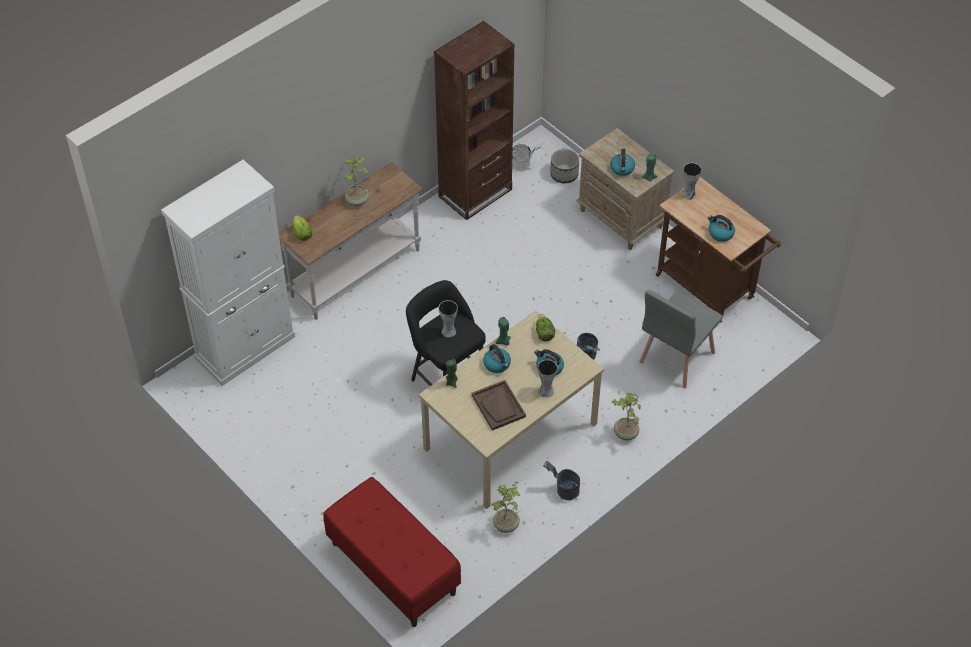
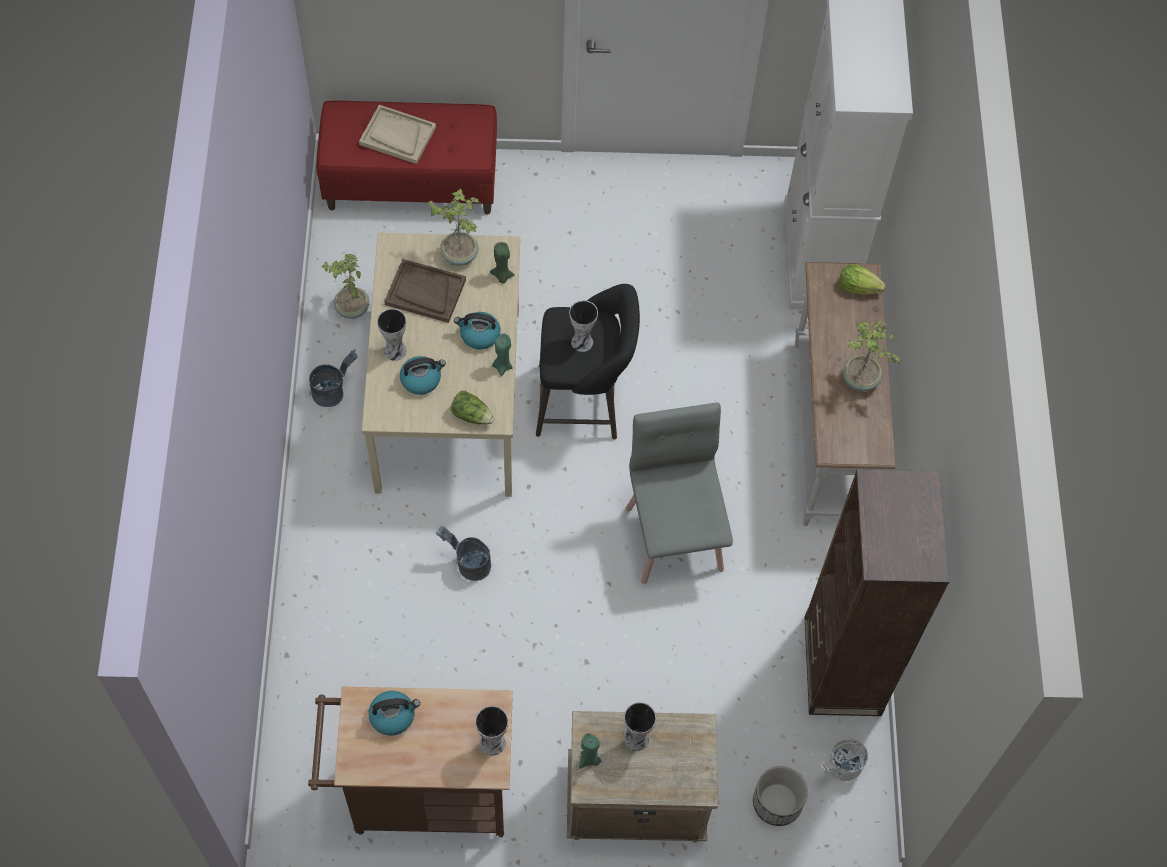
camera: 130 degrees right, 10 degrees up
(396, 539) = (397, 136): none -> beige tray
(622, 169) = (636, 740): kettle -> vase
(625, 434) = (332, 509): potted plant -> potted plant (459, 254)
(676, 357) = (370, 657): grey chair -> grey chair (675, 537)

